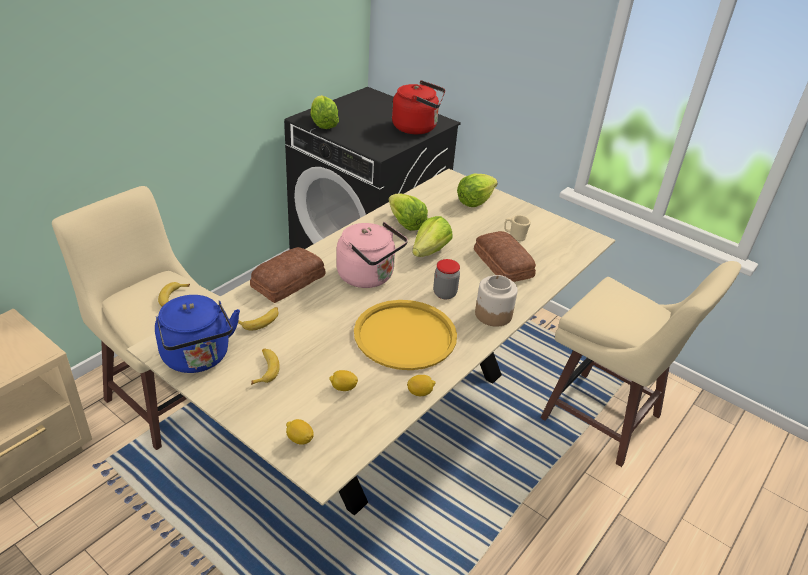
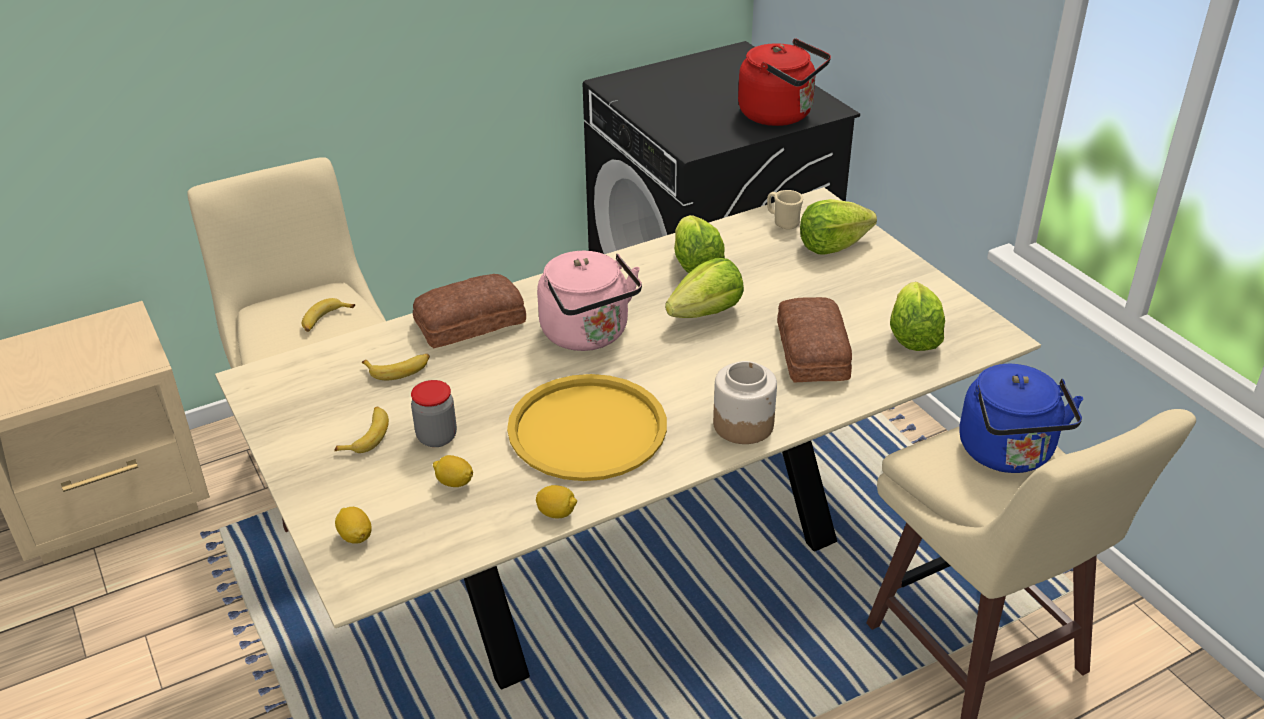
camera: 25 degrees right, 0 degrees up
(198, 358) = (292, 403): blue kettle -> blue kettle (1008, 454)
(323, 124) = (635, 94): lettuce -> lettuce (913, 336)
(444, 293) = (687, 379): jar -> jar (437, 437)
(514, 236) = (862, 311): beige mug -> beige mug (783, 222)

